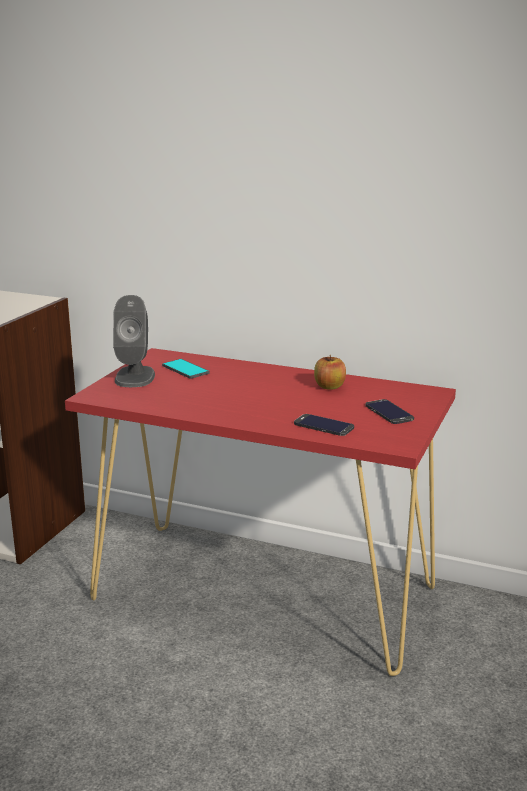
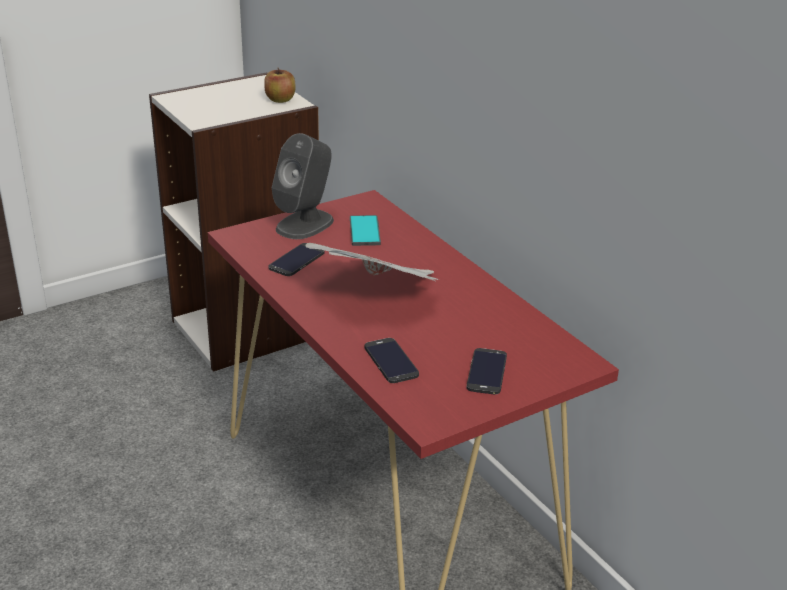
camera: 35 degrees right, 10 degrees up
(165, 396) = (297, 260): none -> phone
(254, 397) = (378, 294): none -> newspaper
(329, 386) = (476, 309): apple -> apple (280, 100)

